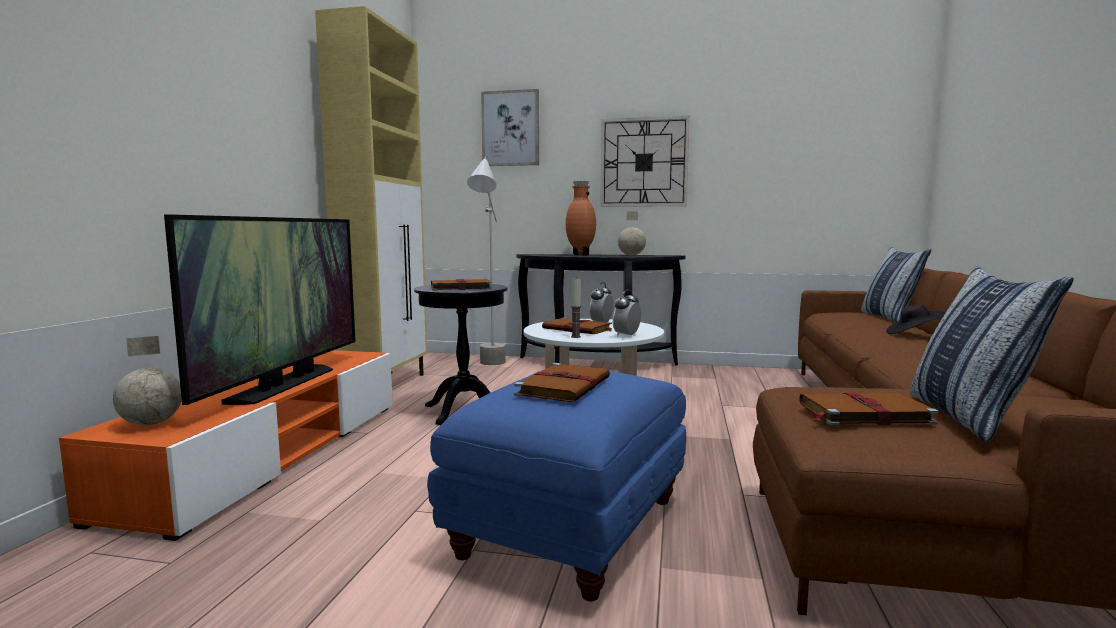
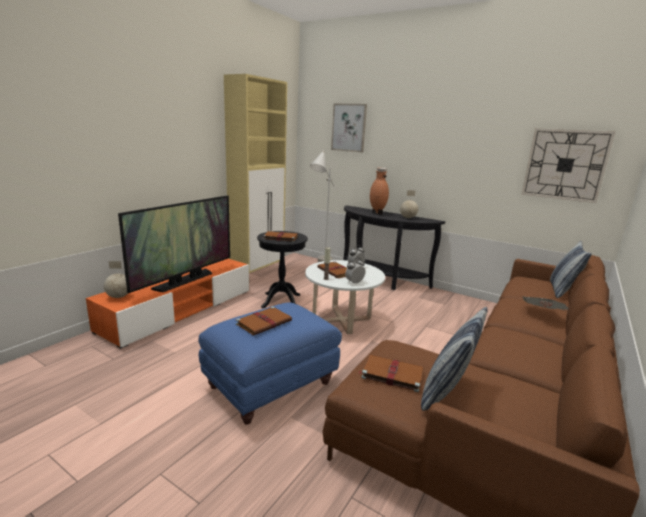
camera: 20 degrees right, 10 degrees up
(644, 162) = (426, 157): wall clock -> wall clock (565, 165)
(913, 335) = (542, 314): black hat -> newspaper

